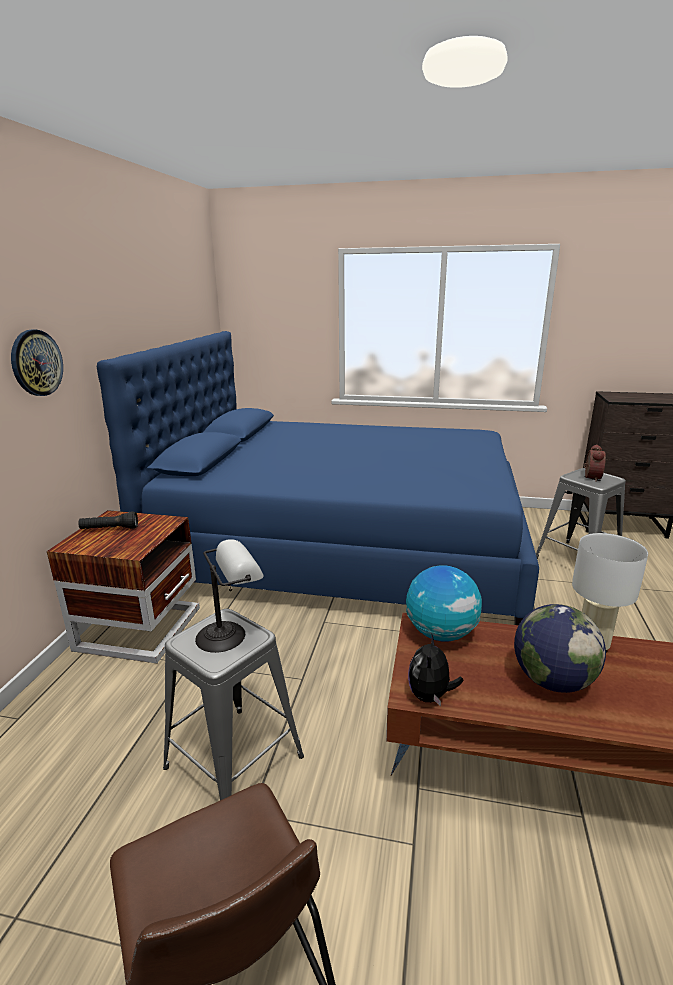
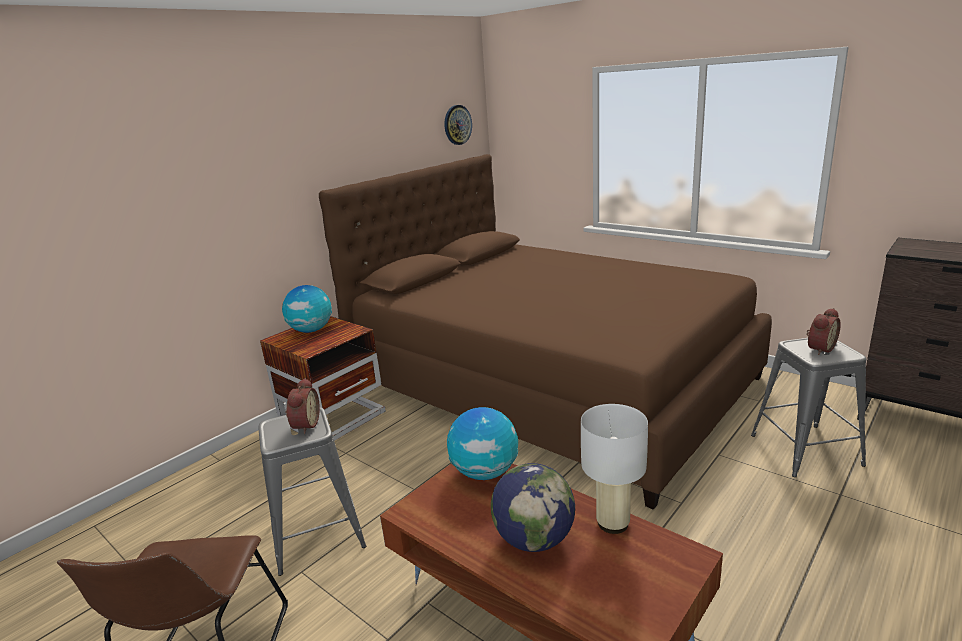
camera: 30 degrees right, 0 degrees up
(36, 363) = (262, 194): wall clock -> wall clock (457, 125)
(109, 529) = (311, 330): black flashlight -> globe
(230, 632) = (304, 425): table lamp -> alarm clock
(342, 546) = (549, 381): blue bed -> brown bed
(430, 696) = (420, 518): plush toy -> none

